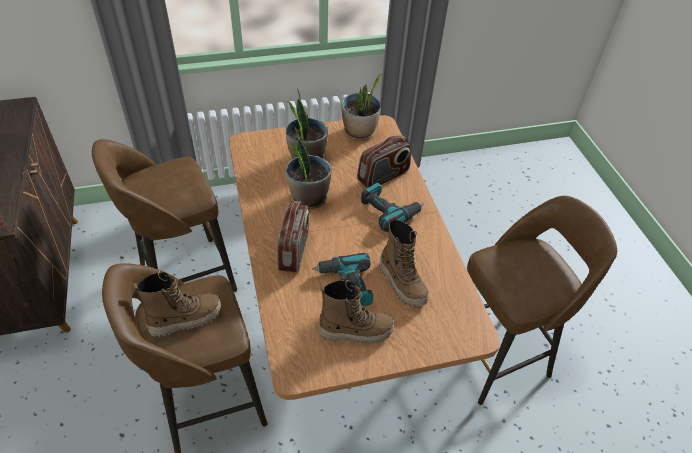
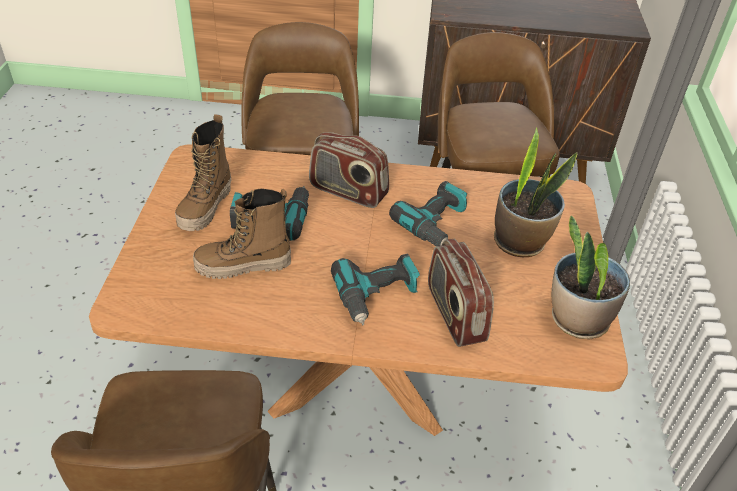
camera: 110 degrees right, 5 degrees down
(185, 319) = (301, 112): boot -> none
(308, 197) = (435, 224): potted plant -> power drill

